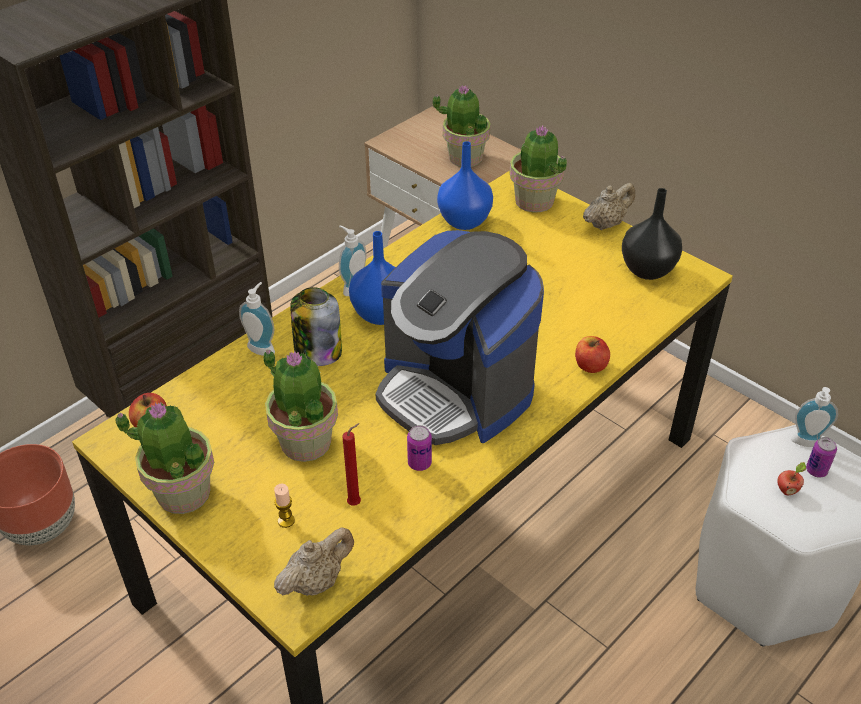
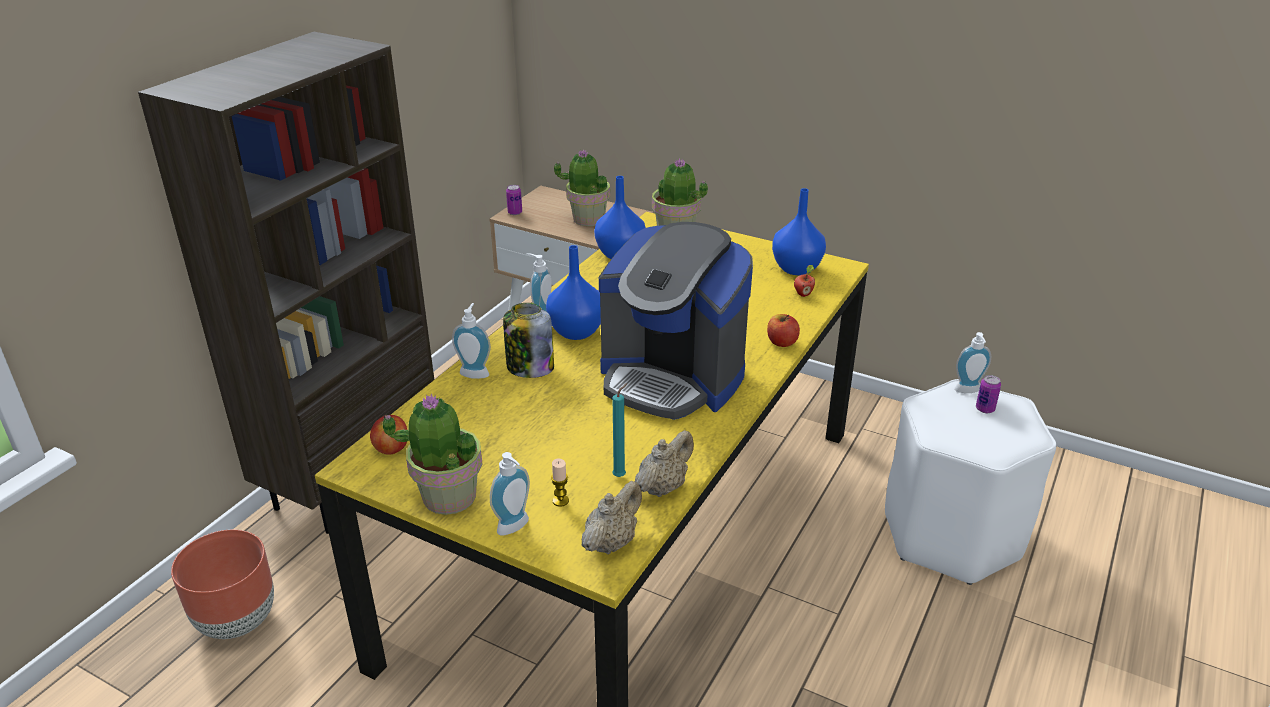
camera: 15 degrees left, 10 degrees down
(231, 543) = (515, 528): none -> soap dispenser
(305, 441) = (550, 437): potted plant -> none
(356, 503) = (621, 476): red candle -> turquoise candle
(419, 463) = (665, 436): can -> can (515, 212)
(606, 224) = (745, 241): beige teapot -> beige teapot (663, 487)
(647, 269) = (796, 268): black vase -> blue vase
(787, 490) = (968, 427): apple -> apple (803, 294)

